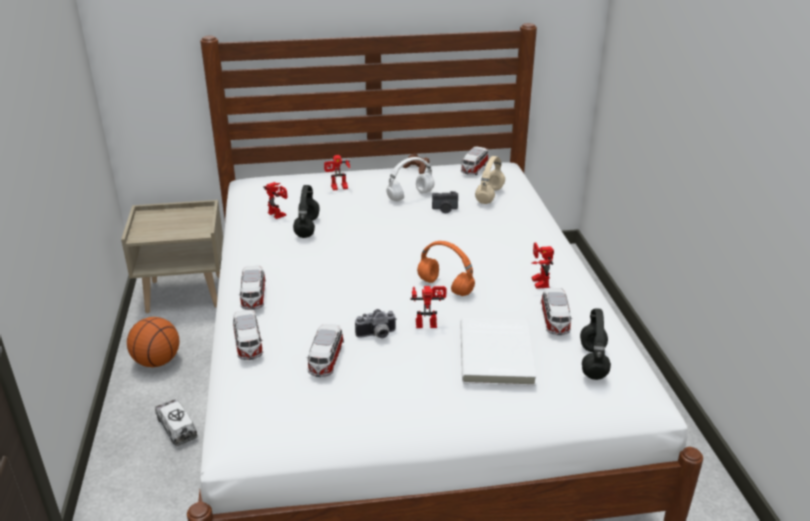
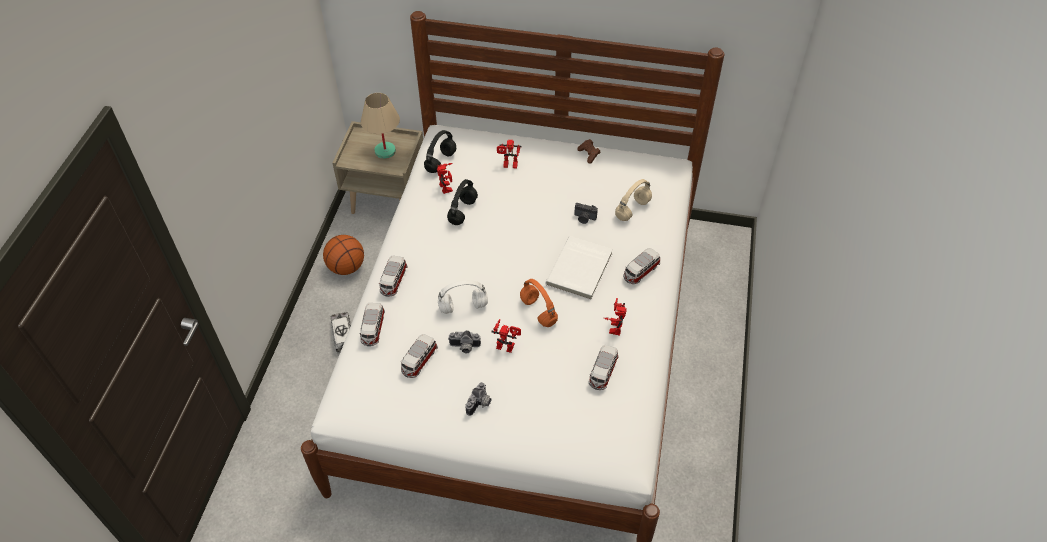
camera: 20 degrees right, 20 degrees up
(181, 223) = (385, 151): none -> beige table lamp
(411, 195) = (564, 192): white headphones -> white headphones (464, 306)
(429, 383) = (480, 404): none -> camera
(474, 169) = (639, 168): toy car -> toy car (640, 272)
(498, 354) = (542, 392): white book -> white book (580, 270)
(593, 363) = (608, 422): black headphones -> black headphones (441, 162)

